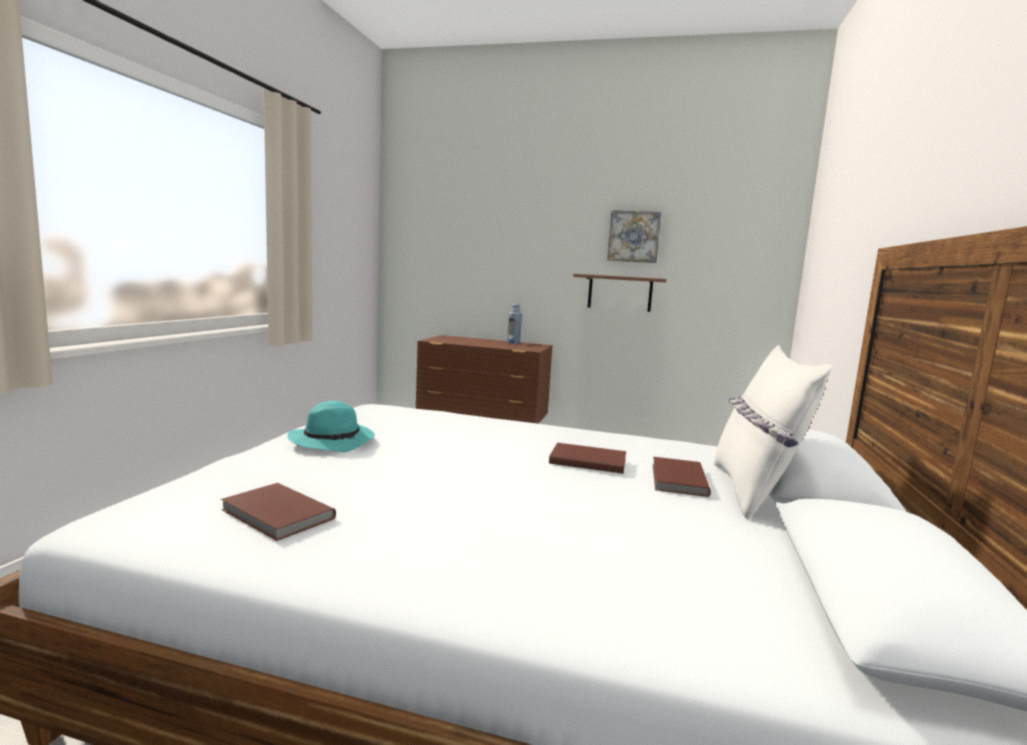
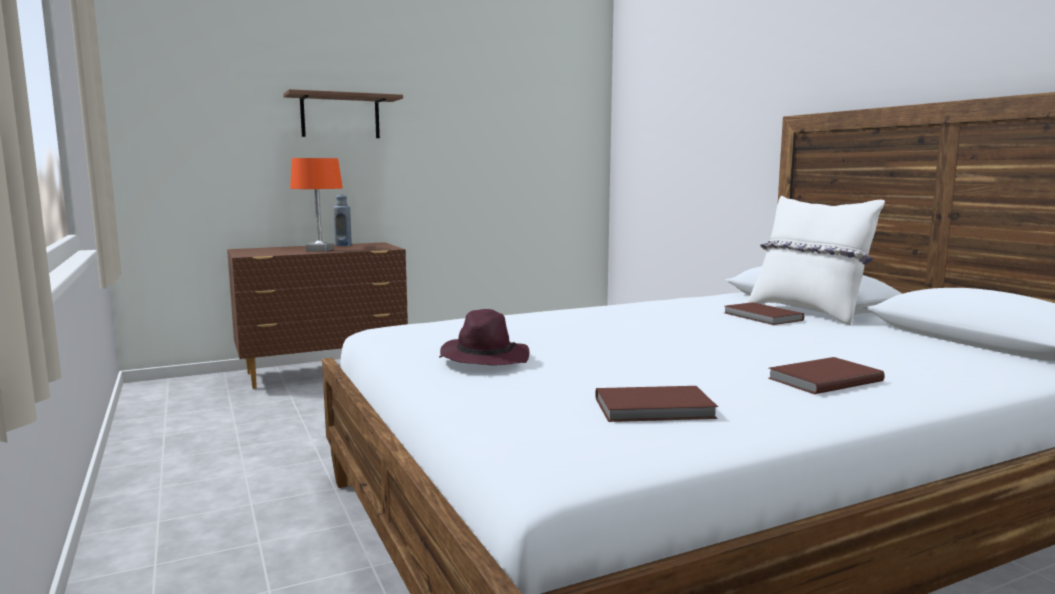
camera: 40 degrees left, 0 degrees up
(333, 441) = (483, 359): turquoise hat -> purple hat
(484, 344) = (319, 250): none -> orange table lamp
(587, 460) = (690, 320): brown book -> brown book (822, 379)
(620, 293) = (452, 173): shelf -> shelf (340, 116)
(634, 236) = (460, 108): picture -> none

